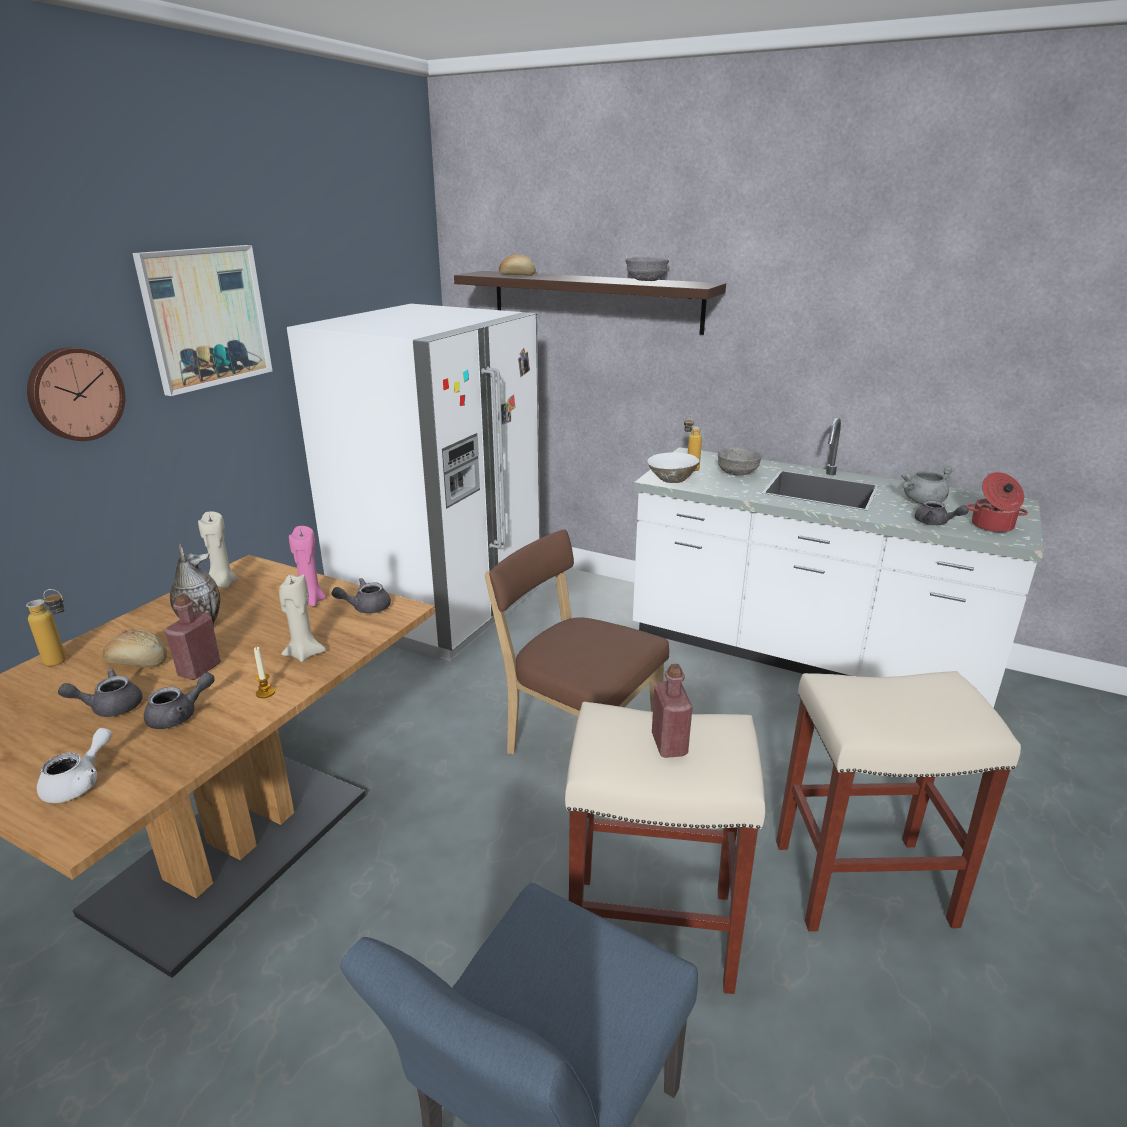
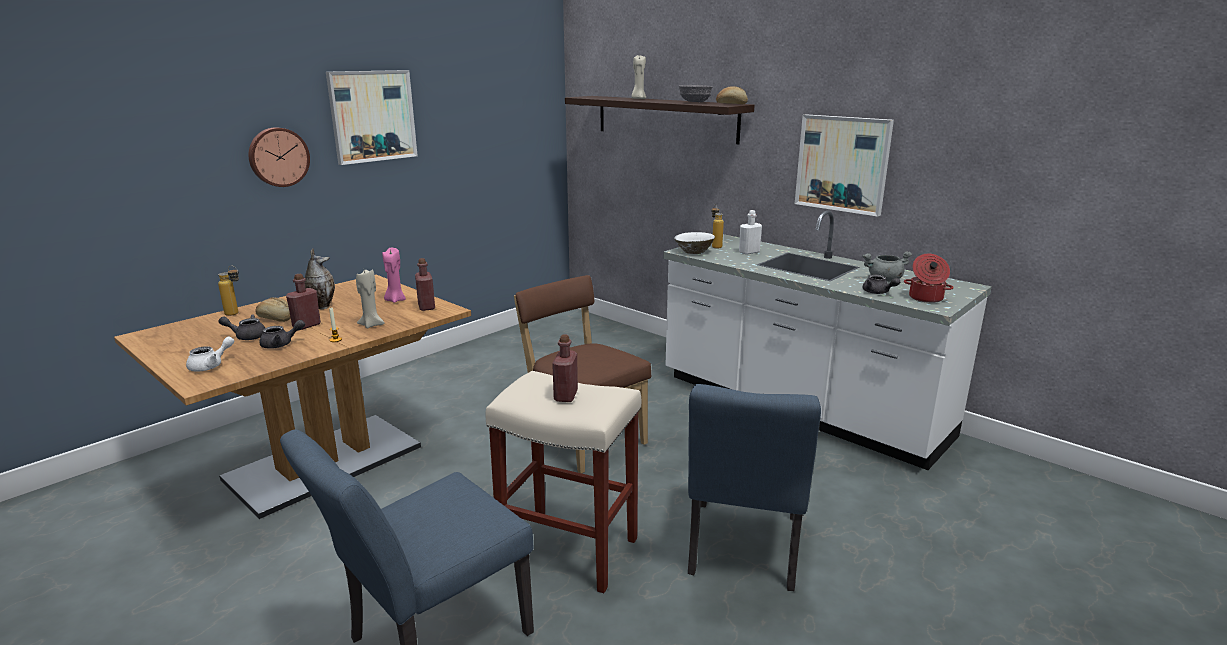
camera: 15 degrees right, 5 degrees down
(223, 584) = (349, 287): beige candle -> beige candle (638, 99)
(366, 607) = (426, 307): grey teapot -> red bottle
(442, 608) = (533, 346): white fridge -> none
(517, 275) = (609, 98): bread -> bread (731, 104)
(736, 474) = (749, 252): grey bowl -> white bottle
(848, 358) = (842, 164): none -> picture
(860, 883) = (742, 551): beige stool -> blue chair

